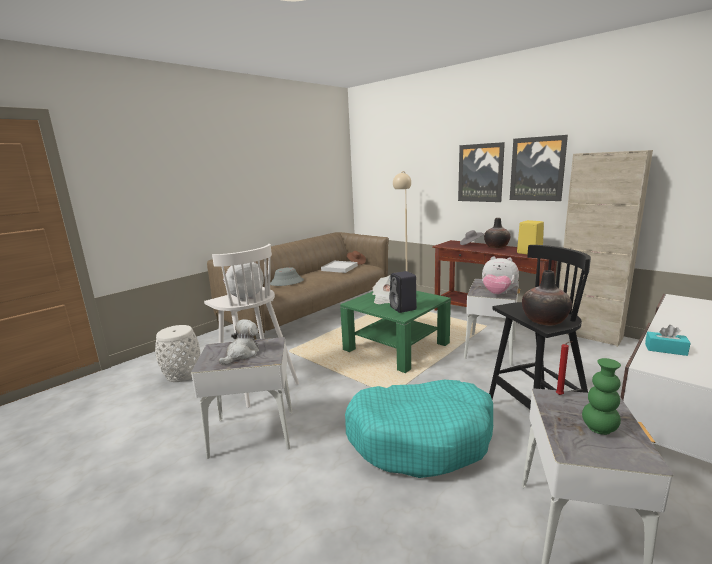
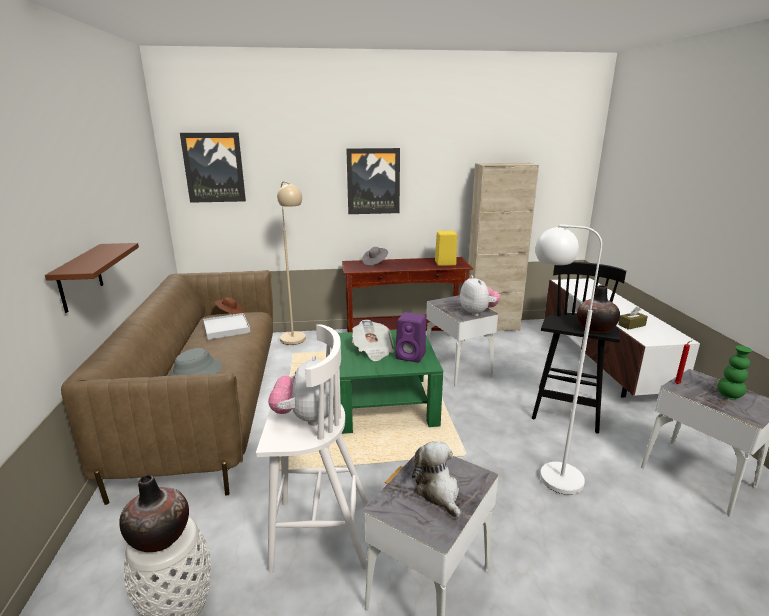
camera: 50 degrees left, 5 degrees up
(243, 213) = (80, 278): none -> brown shelf
(403, 308) = (411, 356): black speaker -> purple speaker
(421, 437) = (547, 476): turquoise dog bed -> white floor lamp
(496, 247) = (405, 261): vase -> vase (160, 536)
(498, 294) = (478, 312): plush toy -> plush toy turned 90 degrees counterclockwise
(537, 169) = (434, 177): picture -> picture (214, 167)
(665, 349) = (631, 325): turquoise tissue box -> brown tissue box

